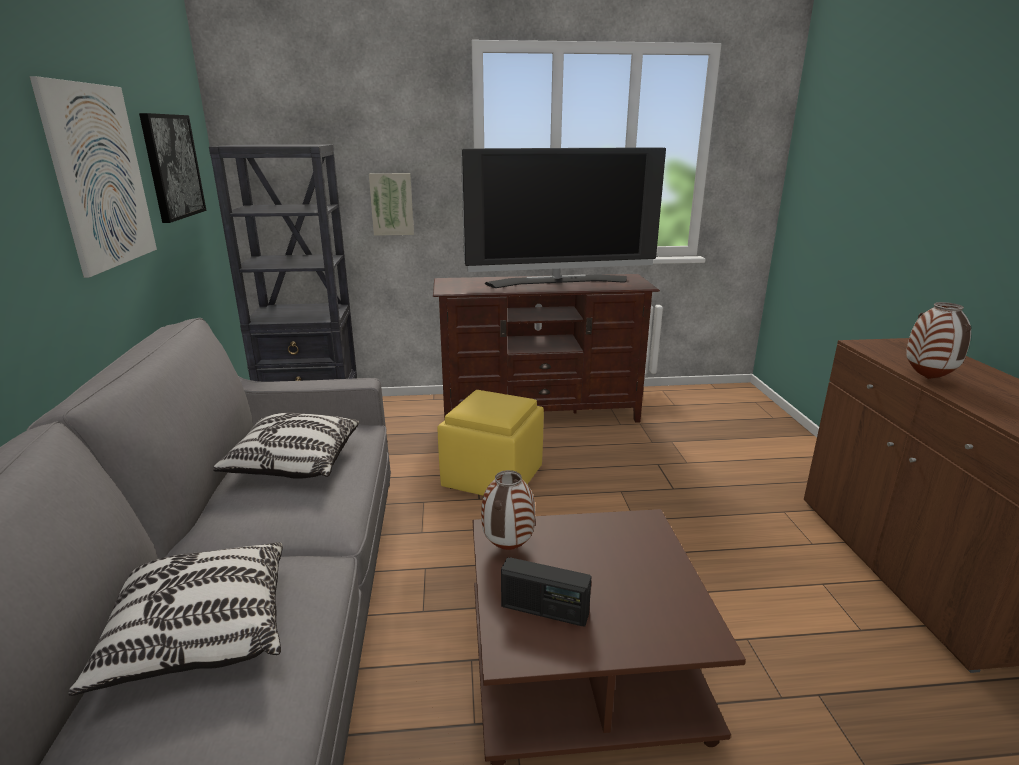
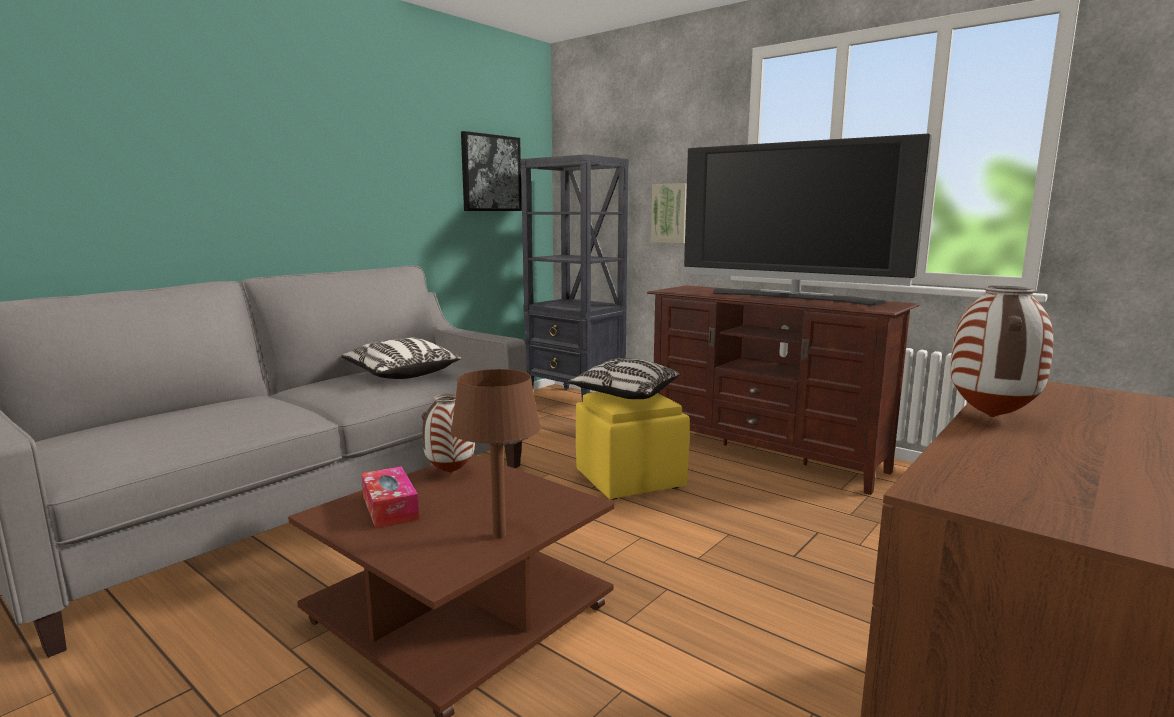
camera: 45 degrees right, 10 degrees down
(100, 177) = (402, 168): picture -> none
(199, 634) = (205, 414): pillow -> pillow (625, 394)
(544, 610) = (390, 508): radio -> tissue box
(665, 580) = (500, 535): none -> brown table lamp

